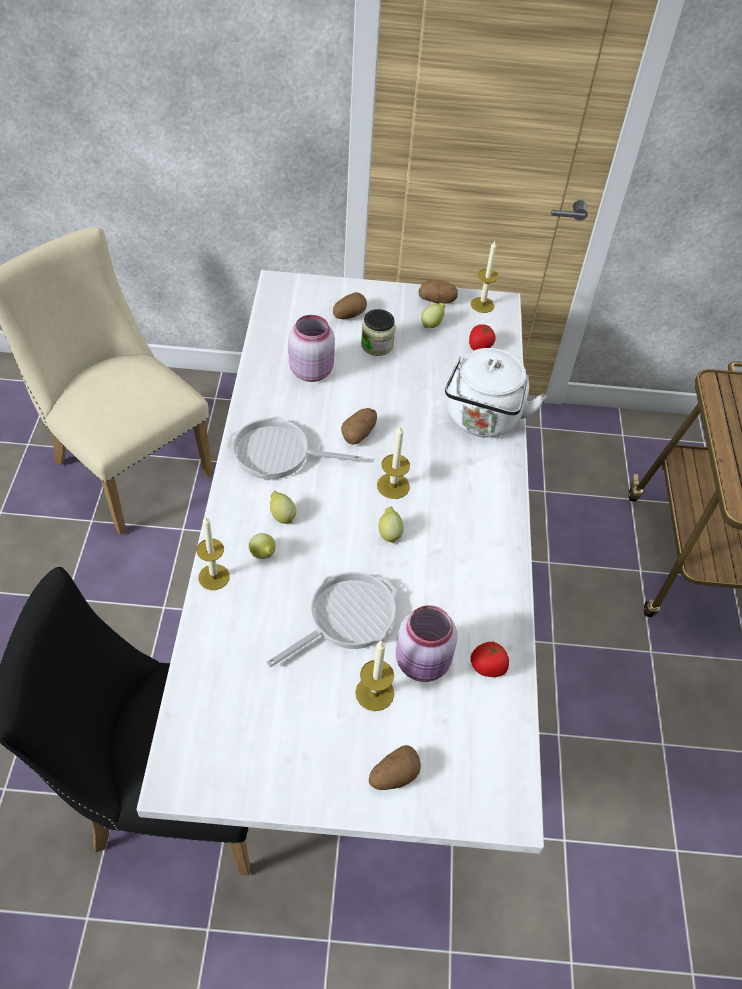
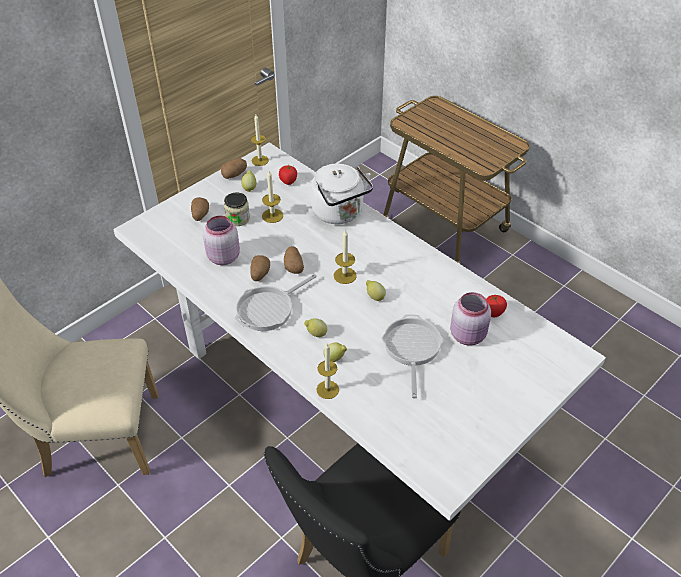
camera: 45 degrees left, 5 degrees down
(374, 693) = (468, 366): candle -> candle (272, 215)
(393, 776) = (523, 389): potato -> potato (259, 274)

